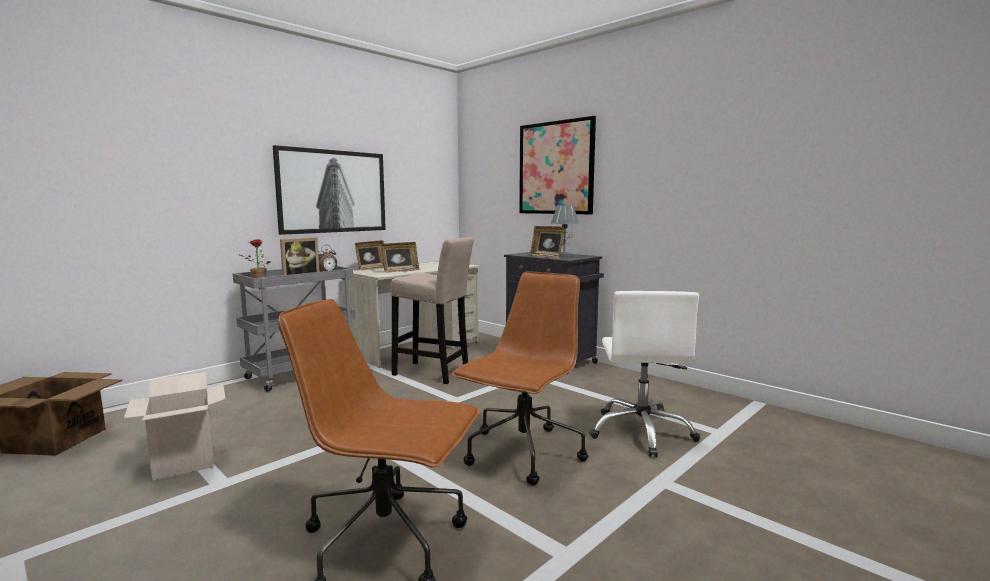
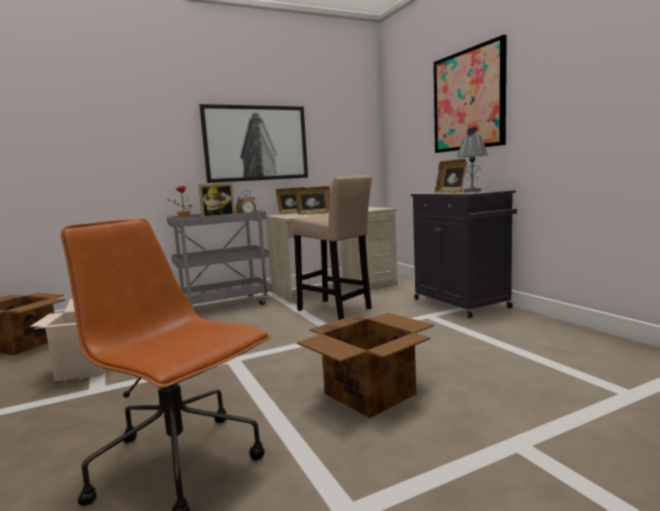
camera: 20 degrees right, 0 degrees up
(523, 454) = (371, 393): brown office chair -> cardboard box
(641, 432) = (523, 383): white office chair -> none

